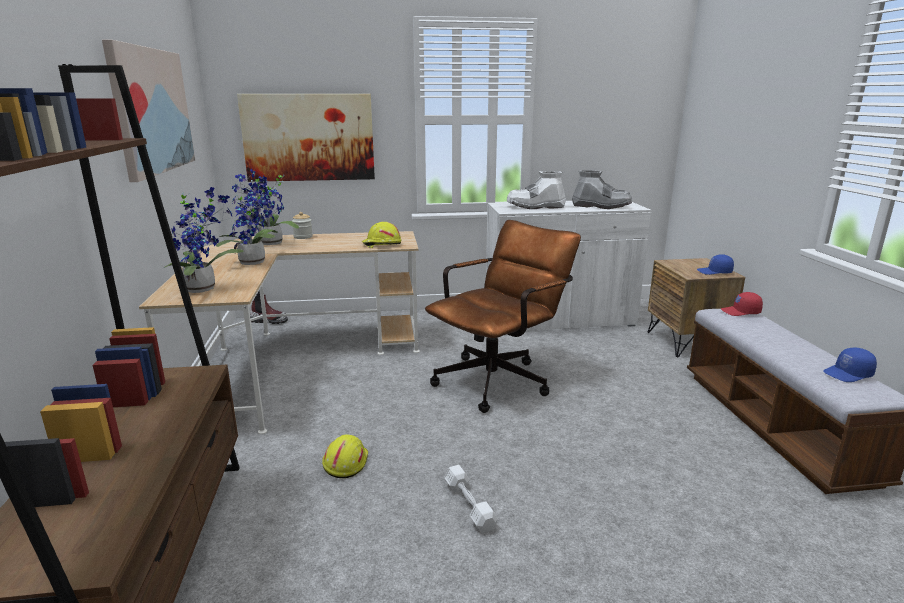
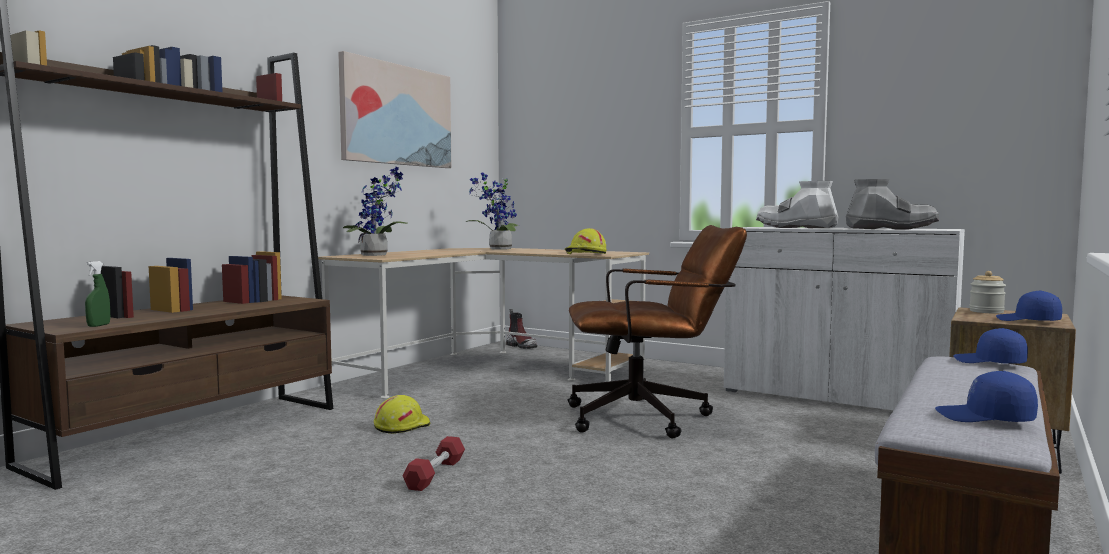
camera: 40 degrees right, 15 degrees down
(105, 534) = (98, 325): none -> green spray bottle
(255, 262) = (452, 252): potted plant -> none
(303, 237) = (537, 249): jar -> jar (986, 311)
(309, 137) = (577, 156): picture -> none
(469, 505) = (435, 474): white dumbbell -> red dumbbell
(601, 206) = (891, 229): grey boot -> grey boot turned 45 degrees counterclockwise
(741, 312) = (989, 362): red cap -> blue cap

